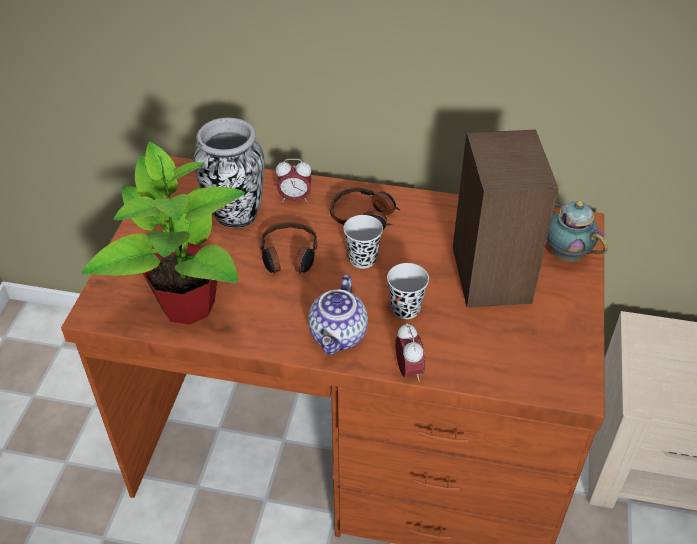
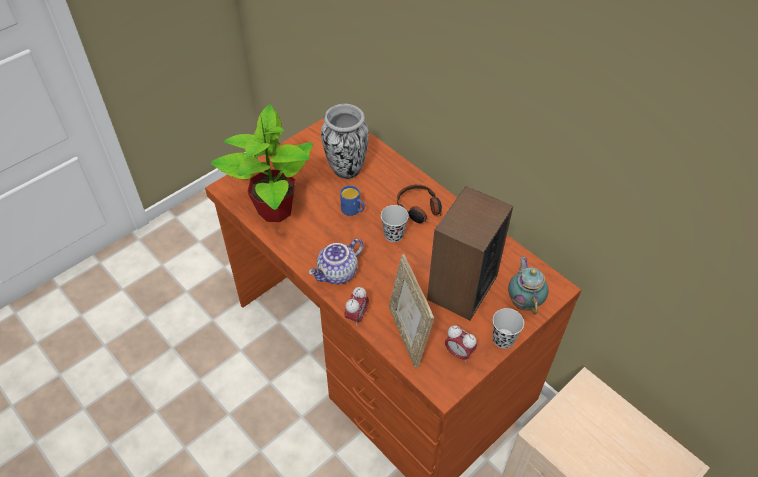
camera: 35 degrees right, 5 degrees up
(289, 256) = (353, 210): headphones -> blue mug
(295, 198) = (389, 175): alarm clock -> alarm clock (458, 353)
(405, 308) = (390, 279): black cup -> black cup (503, 339)
(484, 357) = (408, 335): none -> picture frame

